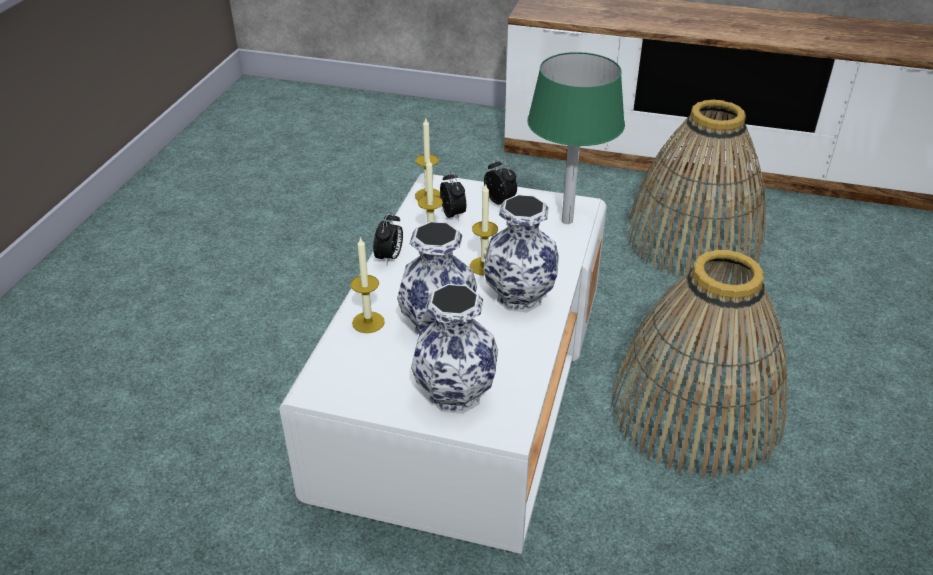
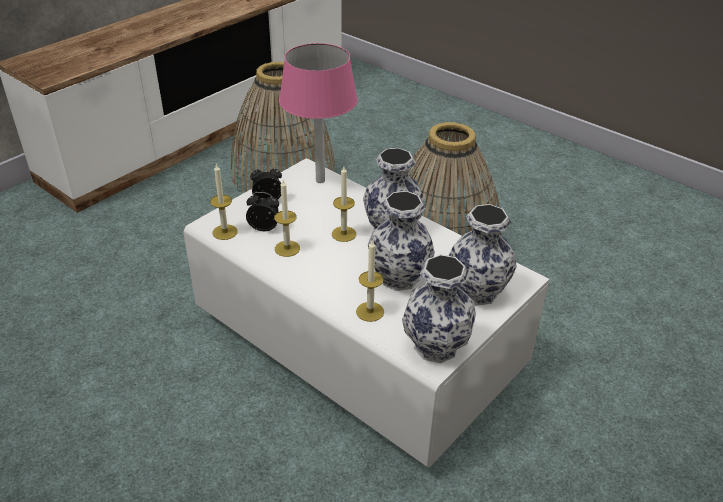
camera: 65 degrees left, 0 degrees up
(340, 386) = (437, 346): none -> vase
(389, 258) = (294, 277): alarm clock -> none
(567, 220) = (320, 180): green table lamp -> pink table lamp

